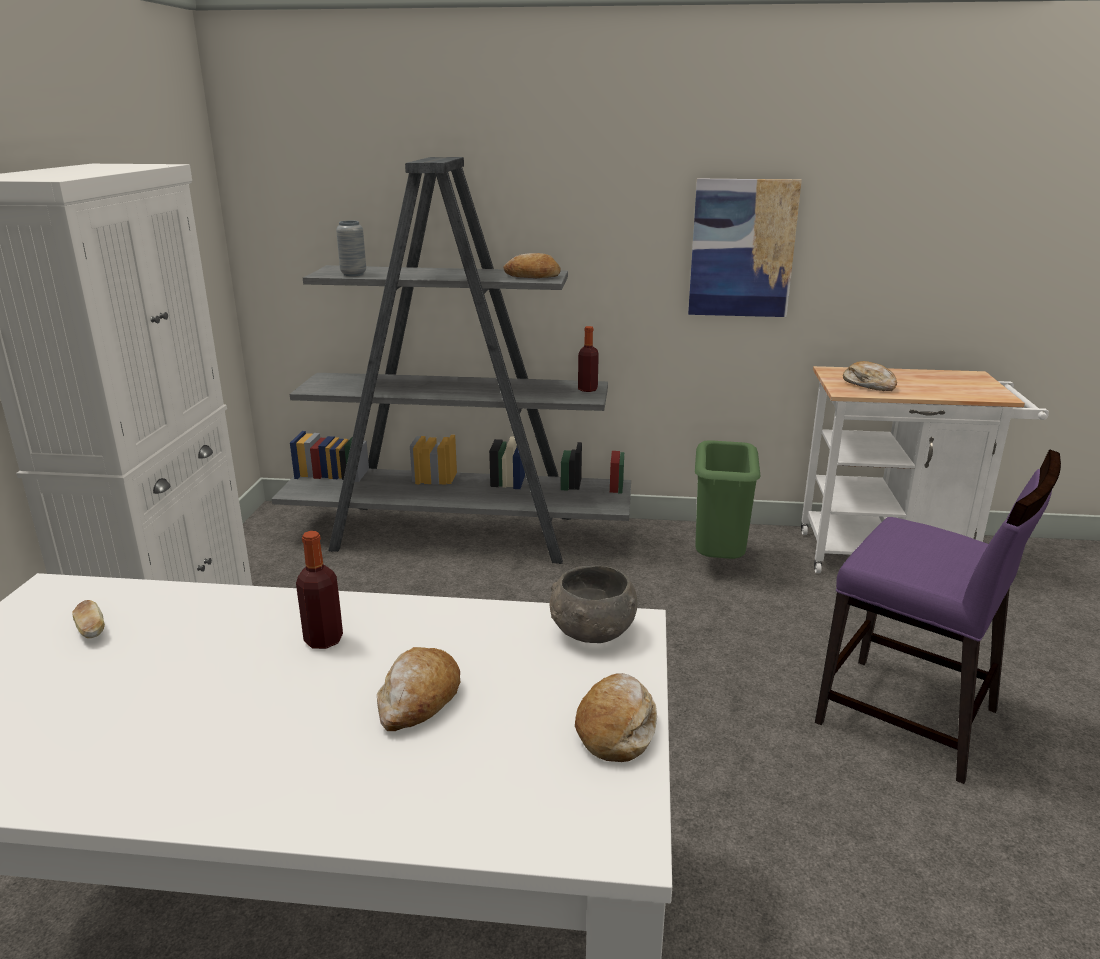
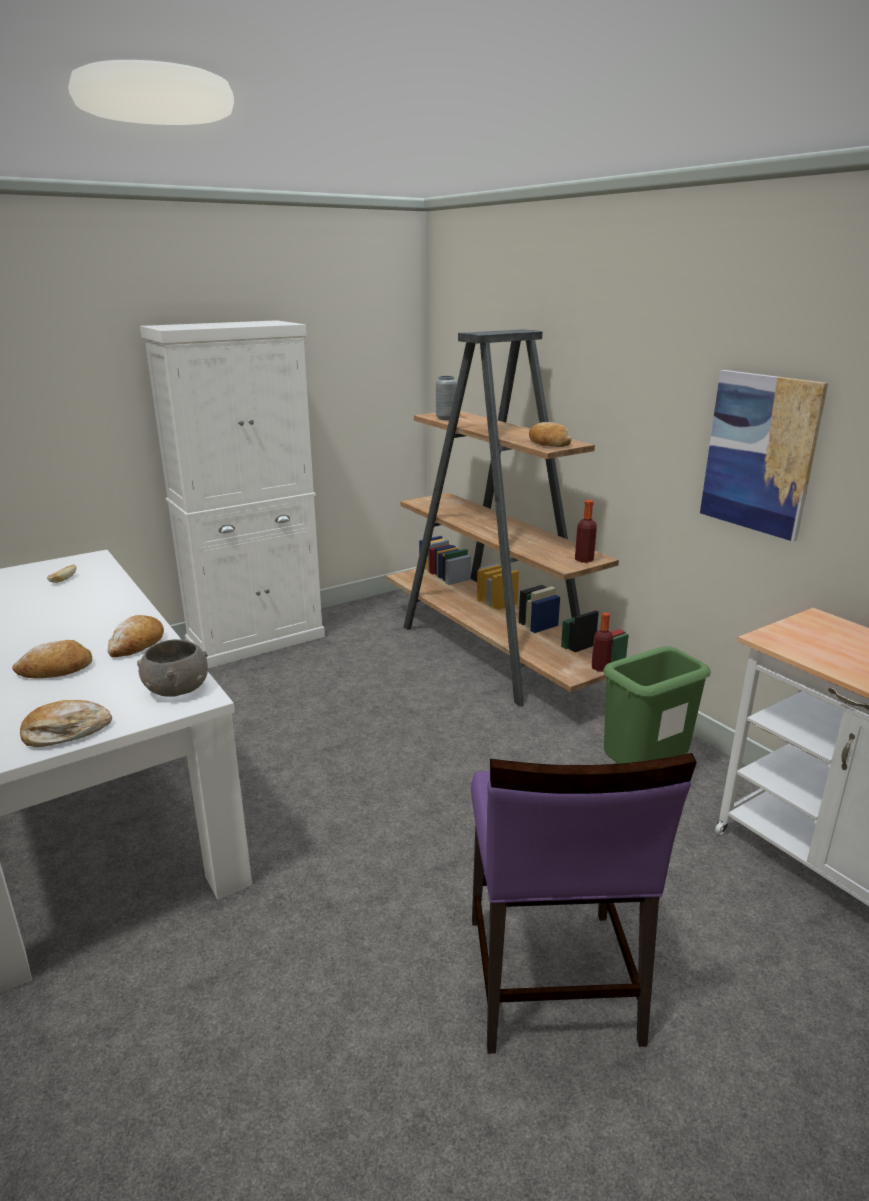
camera: 50 degrees right, 0 degrees up
(323, 640) = (98, 626): bottle -> bottle (600, 668)
(459, 534) = (493, 653): grey bookcase -> brown bookcase
(869, 385) = (817, 643): bread -> bread (137, 644)

